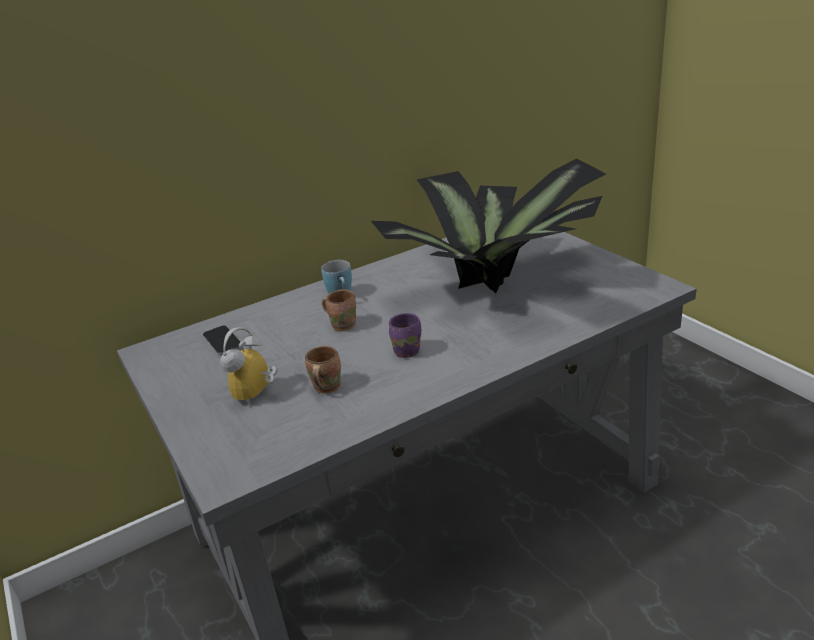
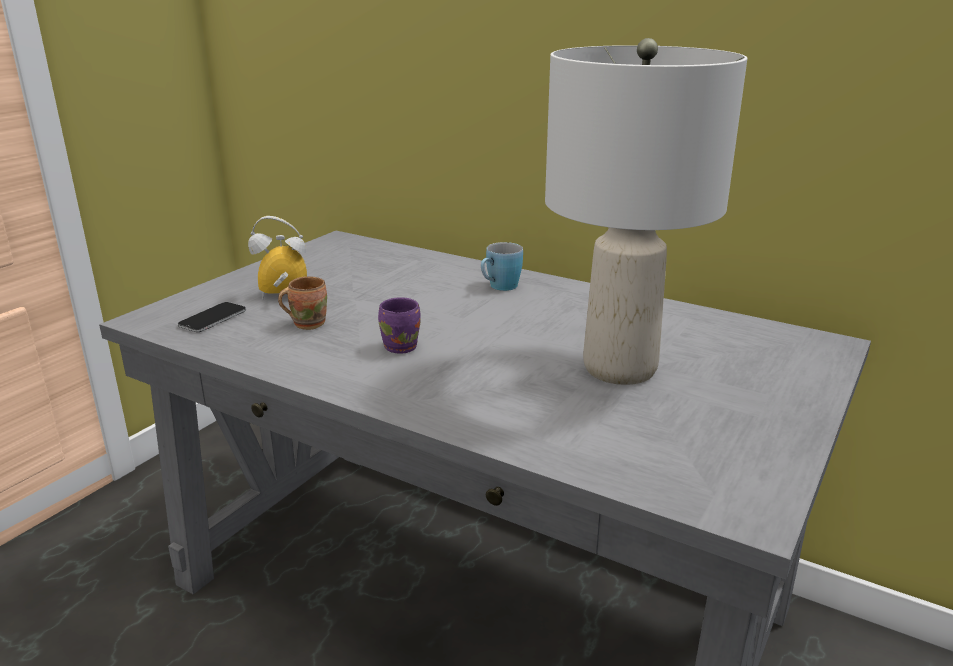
camera: 60 degrees right, 5 degrees down
(222, 341) = (371, 261): phone -> phone (212, 318)
(343, 325) = (438, 302): brown mug -> none
(499, 283) = (618, 368): potted plant -> grey table lamp

